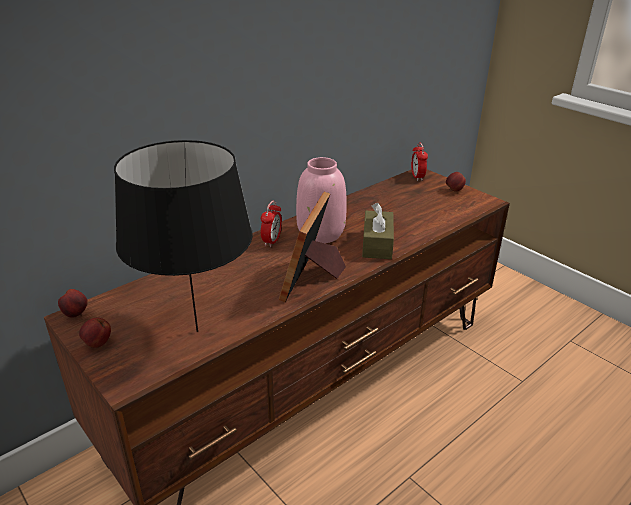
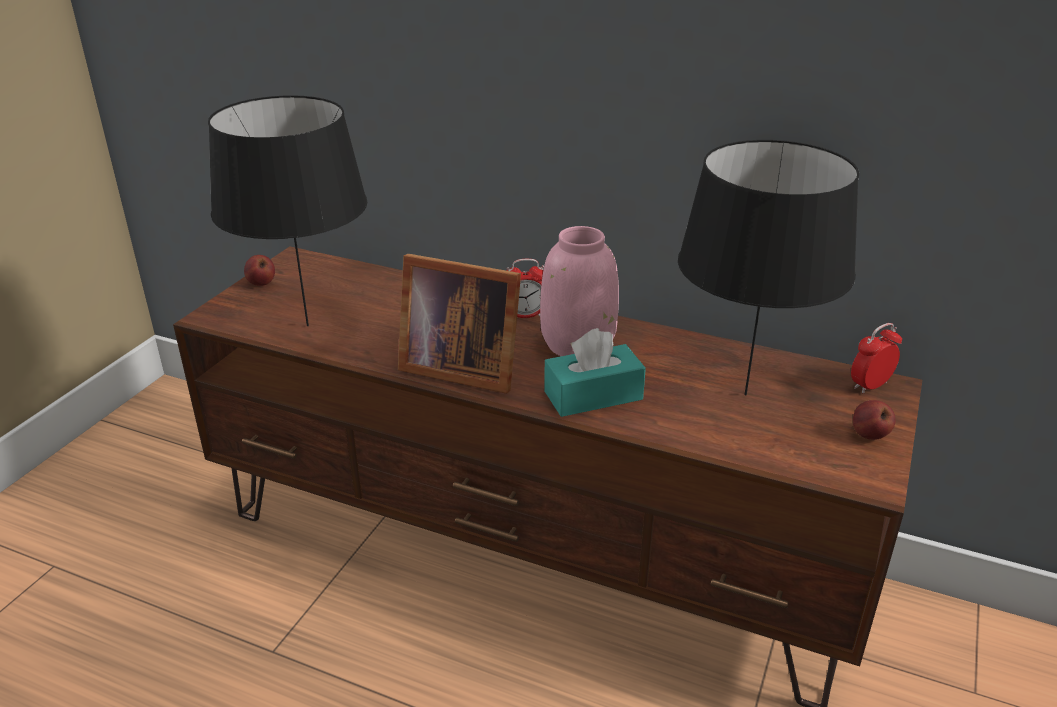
camera: 65 degrees right, 0 degrees up
(76, 314) = (301, 258): apple -> none
(312, 279) = (459, 367): picture frame -> picture frame turned 150 degrees counterclockwise
(377, 244) = (593, 395): brown tissue box -> turquoise tissue box
(405, 205) = (745, 395): none -> black table lamp

